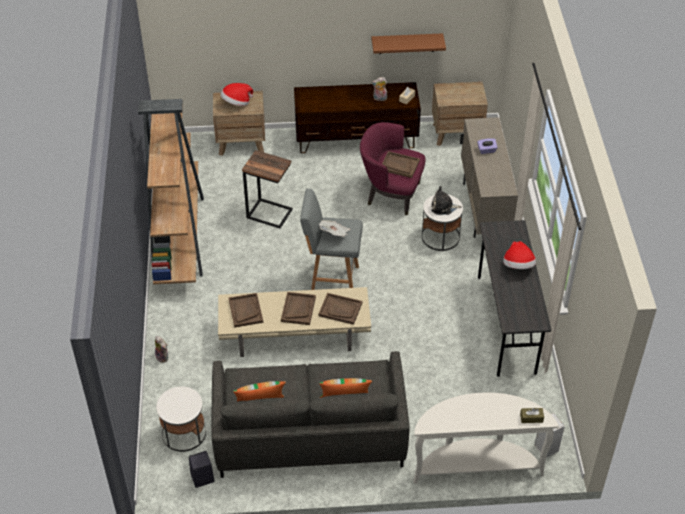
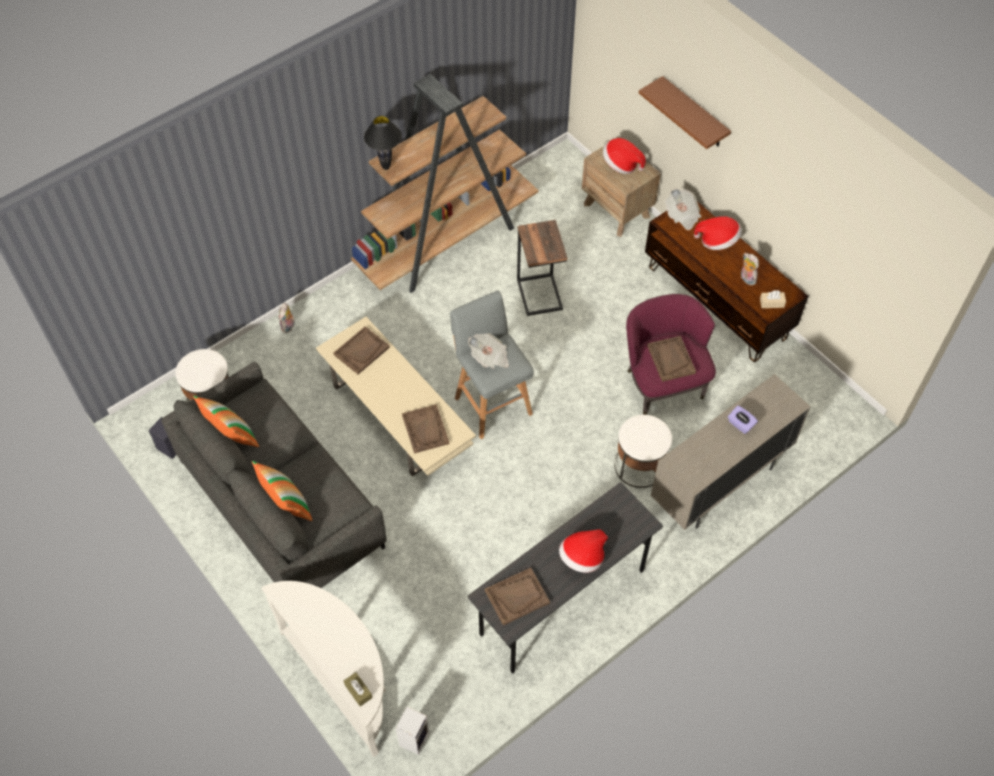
camera: 55 degrees right, 10 degrees up
(162, 180) = (385, 167): none -> black table lamp
(298, 309) = (398, 393): brown tray -> brown tray (517, 597)
(306, 99) = (682, 216): none -> newspaper
(340, 95) = (717, 241): none -> hat
(406, 43) = (812, 243): brown shelf -> brown shelf (694, 113)
(443, 207) = (645, 437): plush toy -> none
(457, 133) = (817, 389): brown nightstand -> none

